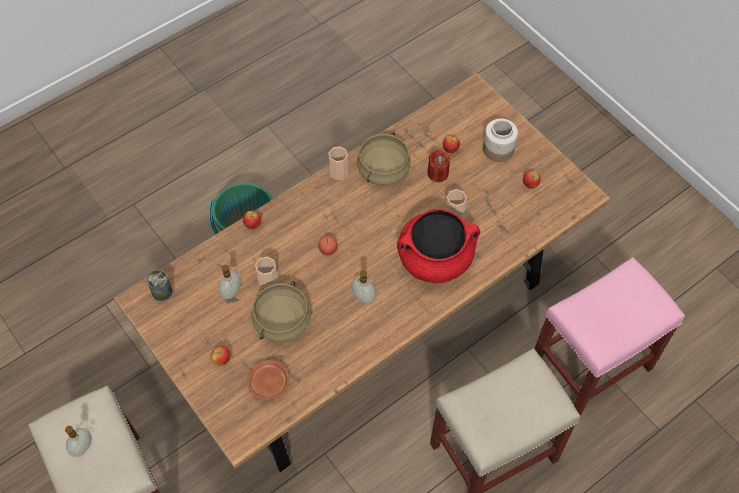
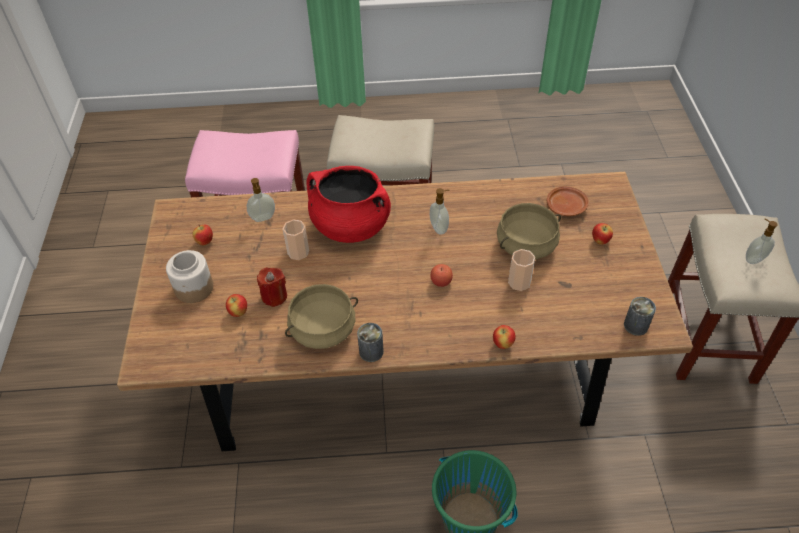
camera: 145 degrees left, 10 degrees down
(231, 291) = (562, 291): soap dispenser -> soap dispenser (263, 218)
(338, 172) = (371, 351): cup -> can

